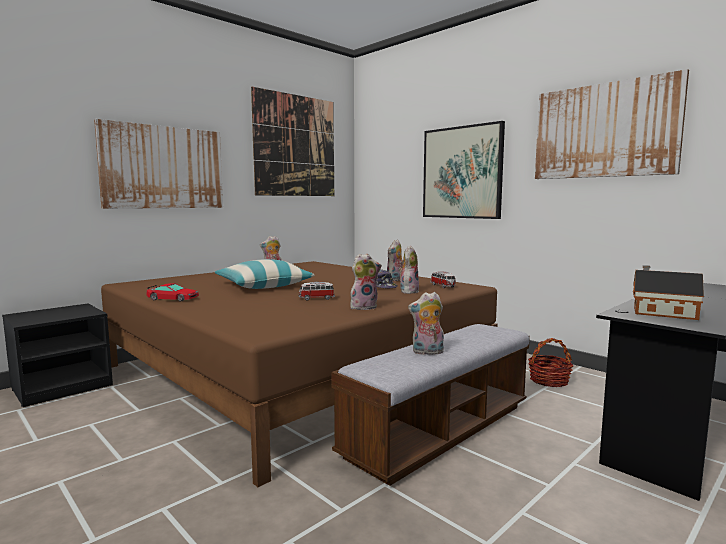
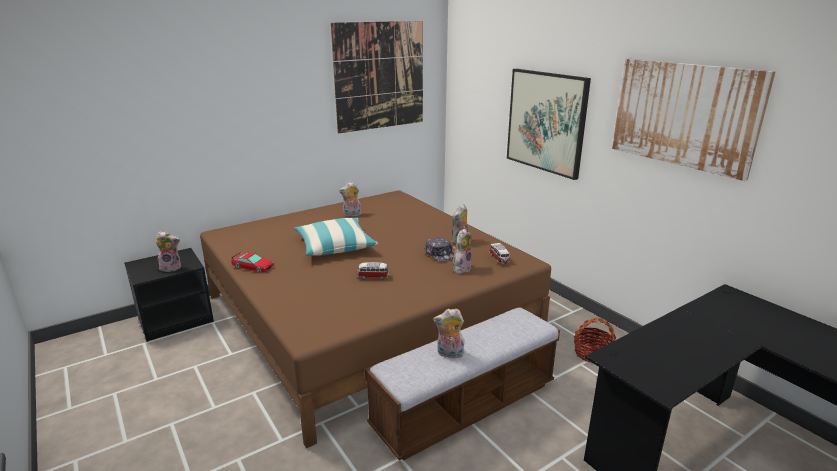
camera: 10 degrees right, 15 degrees up
(164, 167) = (247, 120): picture -> none
(364, 307) = (407, 297): plush toy -> plush toy (171, 267)
(661, 313) = (646, 359): toy house -> none

